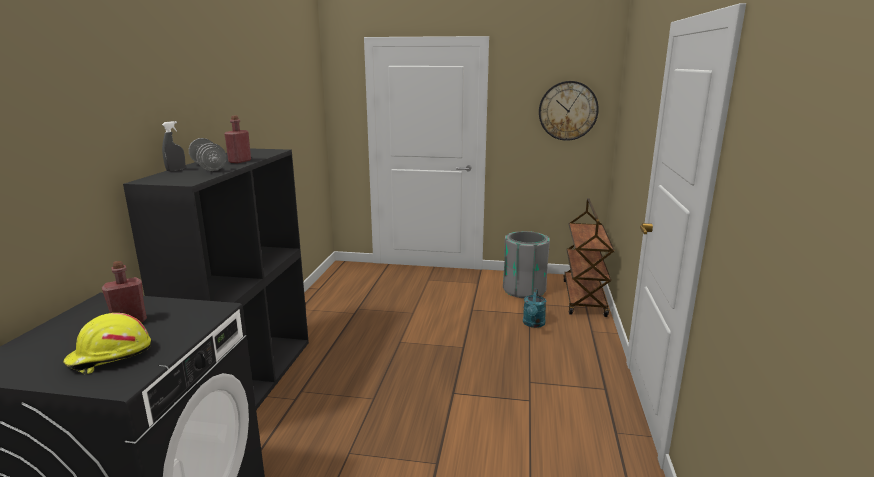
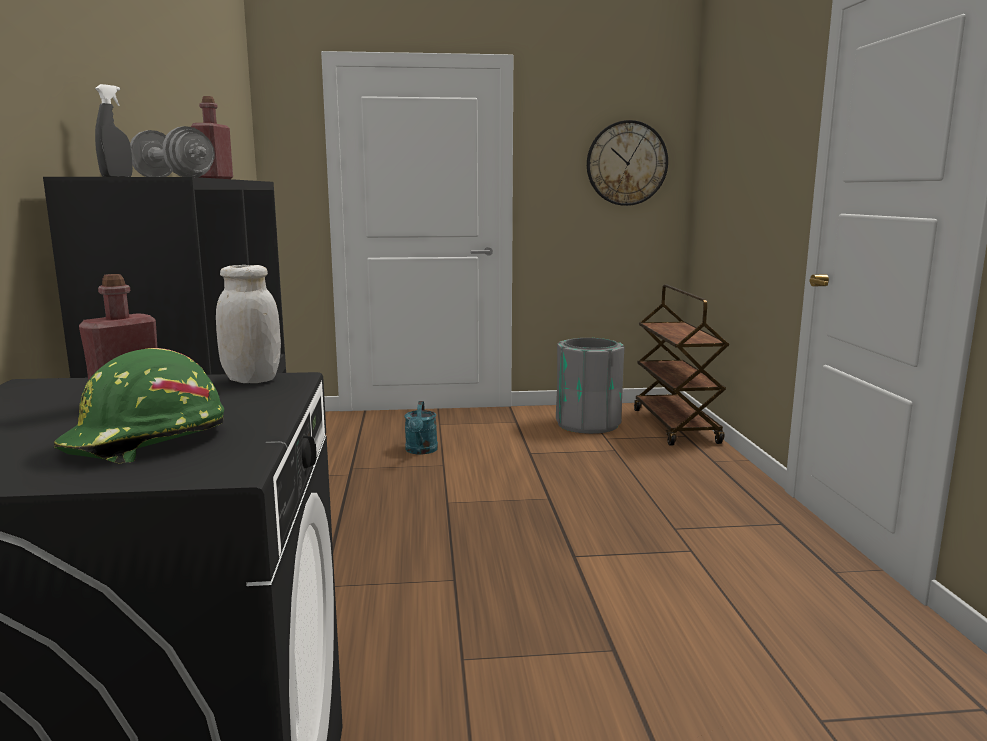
camera: 15 degrees left, 5 degrees down
(110, 357) = (145, 441): yellow hard hat -> green hard hat
(201, 307) = (252, 380): none -> white jar
(533, 324) = (629, 461): turquoise watering can -> turquoise watering can (421, 451)

